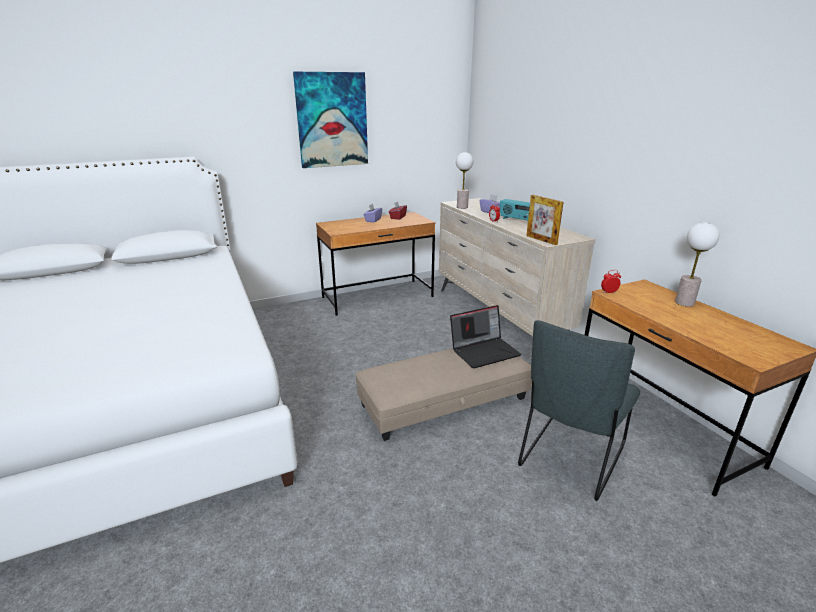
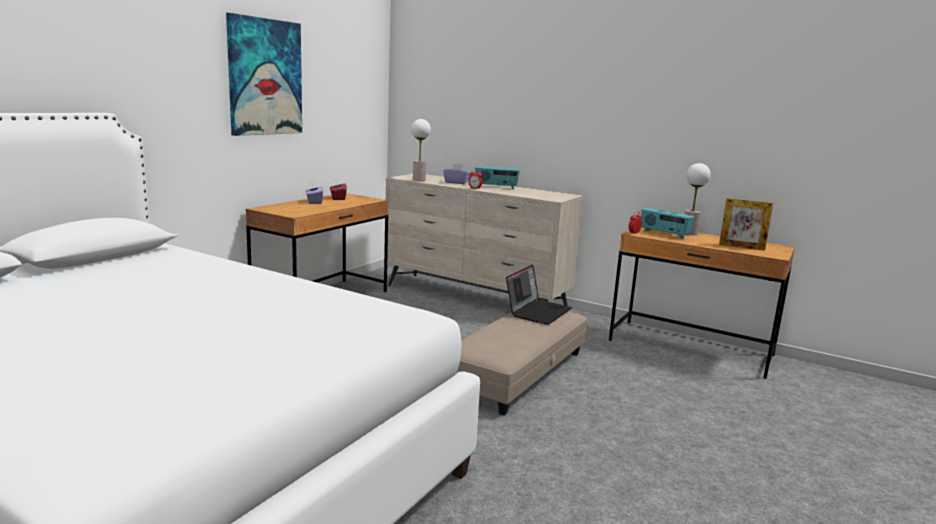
camera: 35 degrees left, 10 degrees down
(541, 240) = (545, 198): picture frame -> picture frame (741, 247)
(569, 459) = (661, 384): grey chair -> none
(647, 298) = (664, 234): none -> radio

